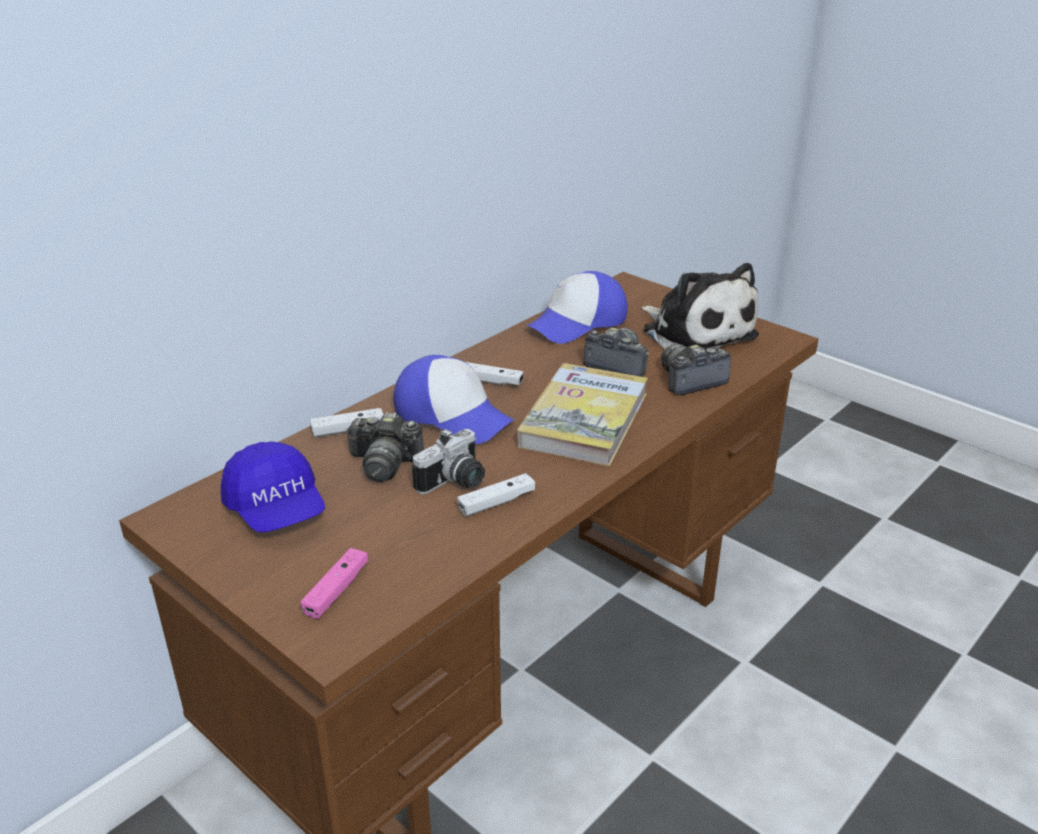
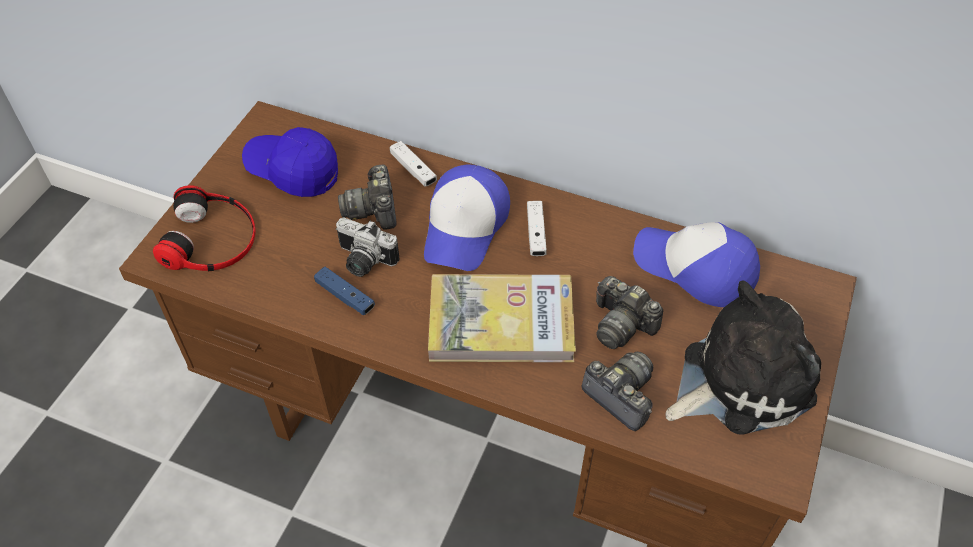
camera: 70 degrees right, 20 degrees up
(277, 509) = (293, 172): blue cap -> blue cap turned 75 degrees clockwise
(336, 590) = (211, 239): pink game controller -> headphones
(496, 502) = (345, 296): white game controller -> blue game controller
(617, 365) = (621, 324): camera -> camera turned 120 degrees clockwise
(695, 332) = (739, 379): plush toy -> plush toy turned 150 degrees counterclockwise

